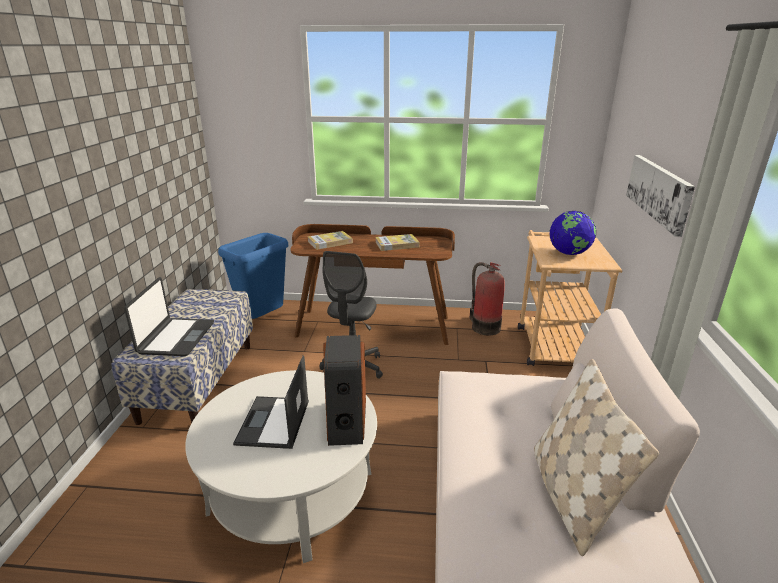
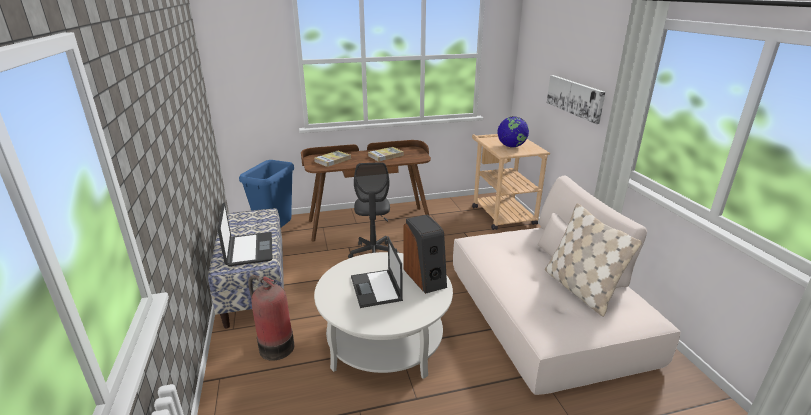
camera: 20 degrees left, 0 degrees up
(484, 327) = (449, 210): fire extinguisher -> fire extinguisher (274, 346)

